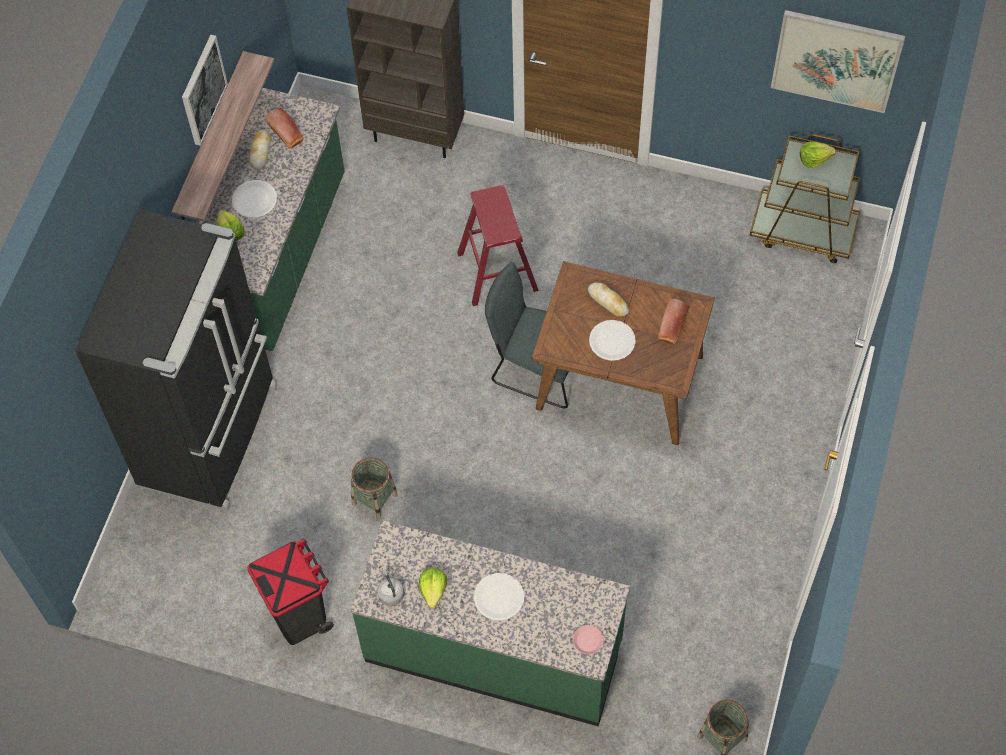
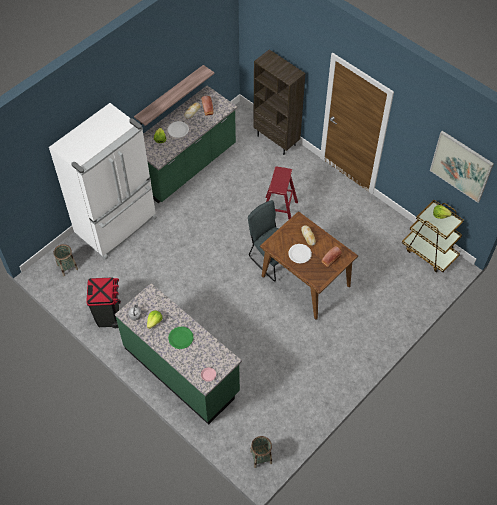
camera: 25 degrees right, 5 degrees down
(202, 89) = (170, 69): picture -> none
(212, 435) = (117, 226): black fridge -> white fridge
(374, 499) = (169, 282): basket -> basket (67, 267)
(498, 597) = (180, 338): white plate -> green plate

